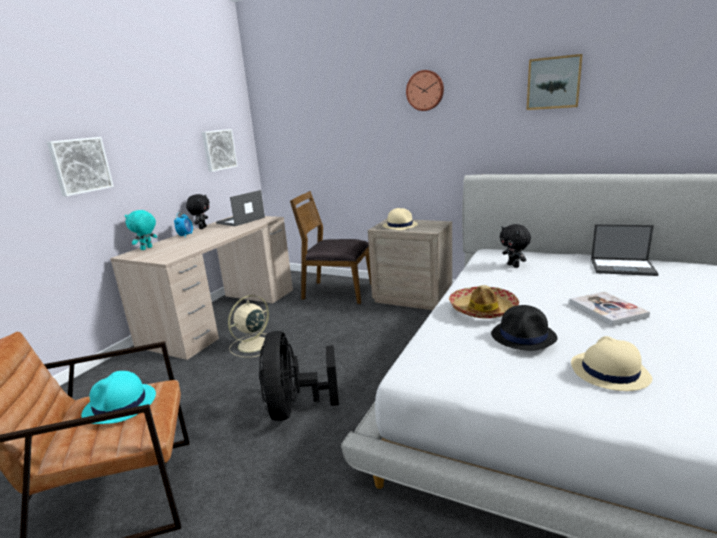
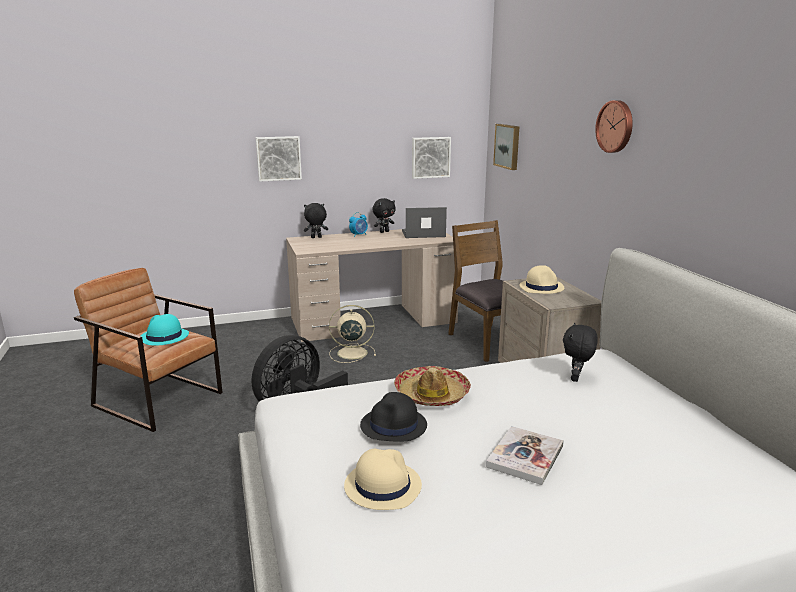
camera: 45 degrees right, 0 degrees up
(147, 248) = (316, 237): turquoise plush toy -> black plush toy
(553, 83) = (743, 145): picture -> picture (508, 146)
(623, 267) = (695, 442): laptop -> none

